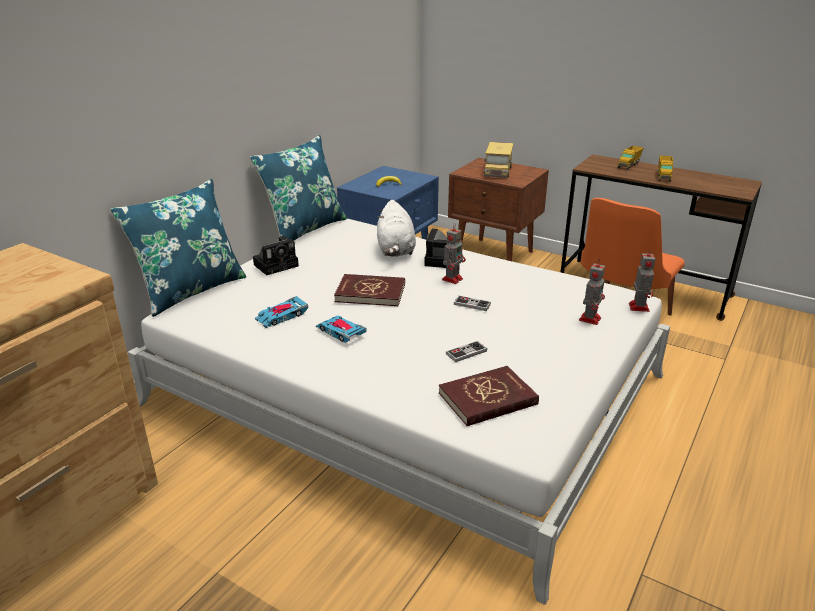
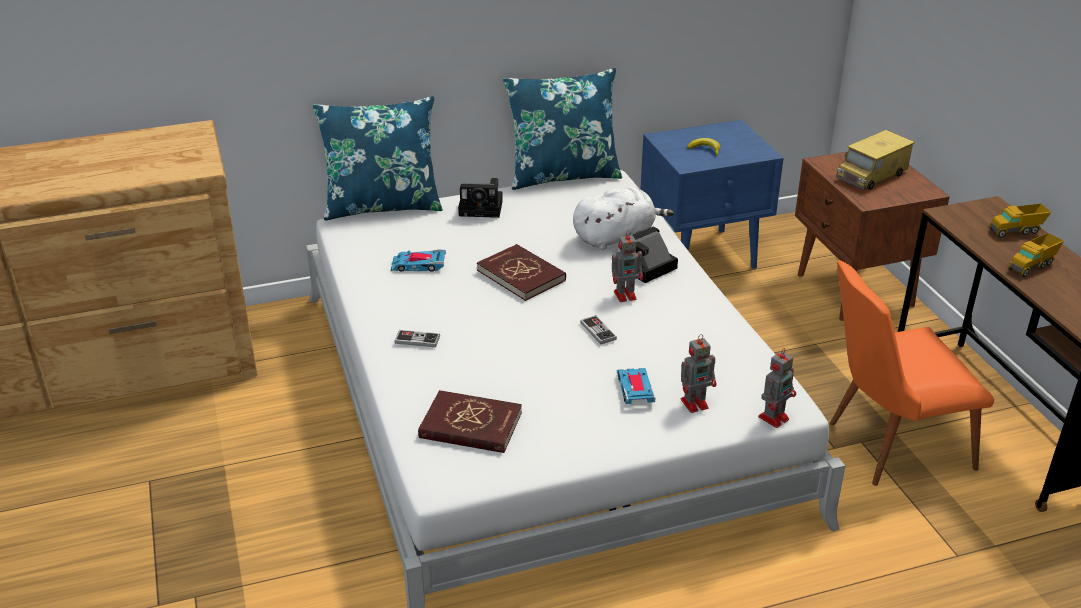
camera: 40 degrees right, 5 degrees up
(340, 332) = (441, 303): toy car -> toy car (635, 389)
(395, 250) = (616, 237): white plush toy -> white plush toy turned 150 degrees counterclockwise
(466, 352) = (516, 375): game controller -> game controller (417, 340)

